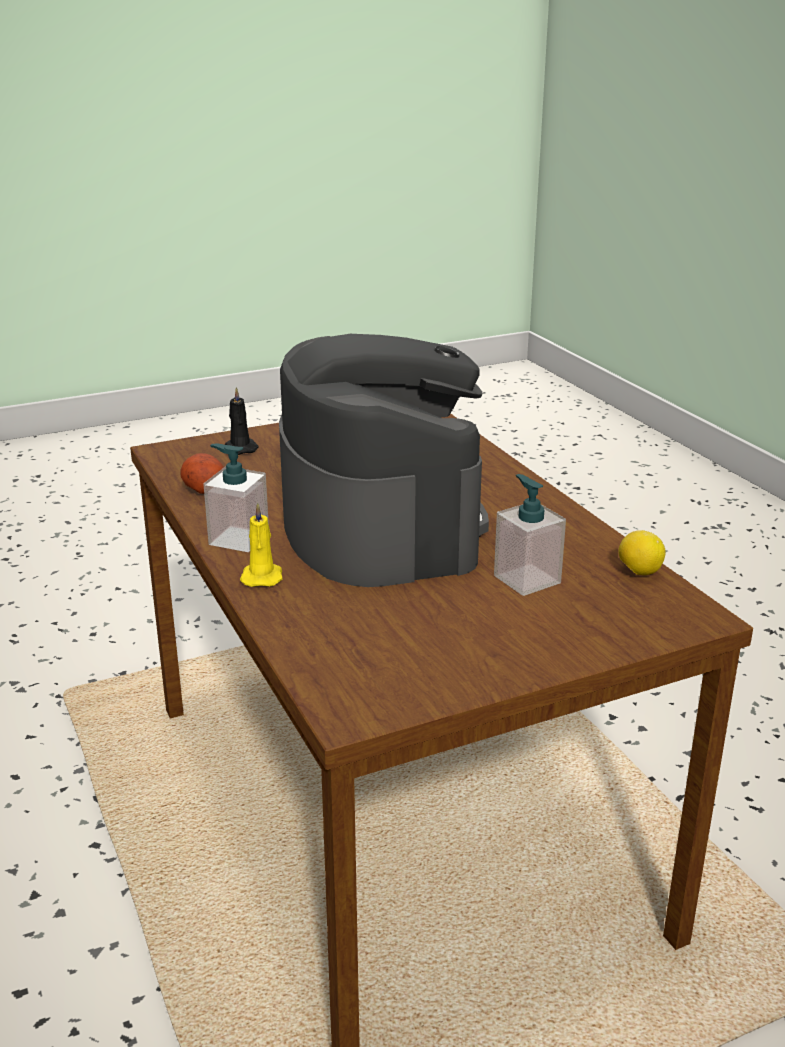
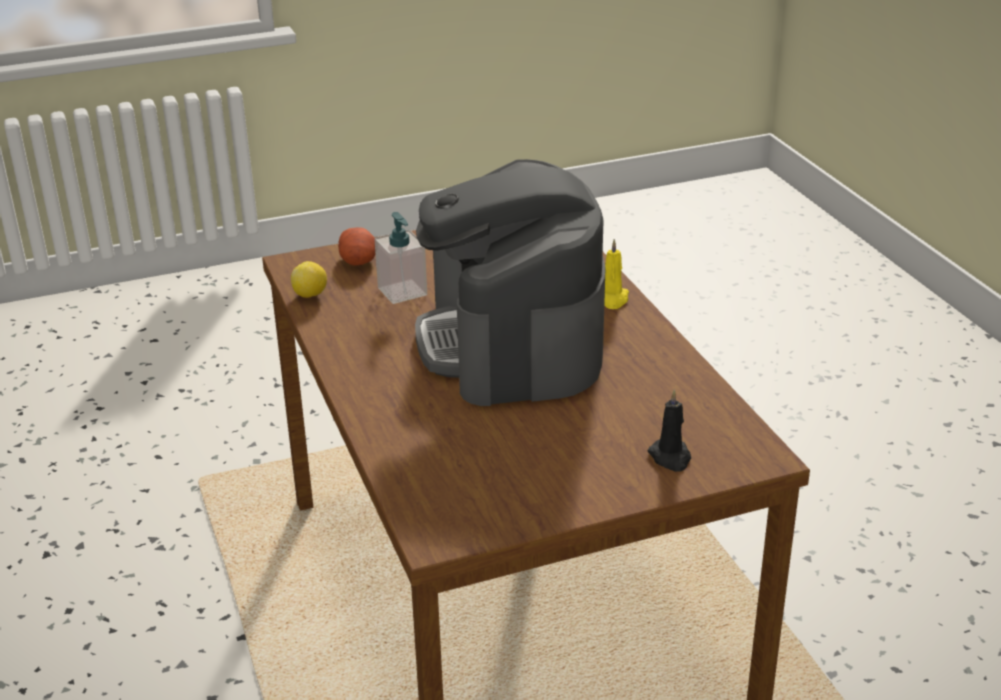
camera: 175 degrees left, 5 degrees up
(204, 488) = (692, 395): potato -> potato (359, 261)
(238, 539) = (640, 334): soap dispenser -> none

